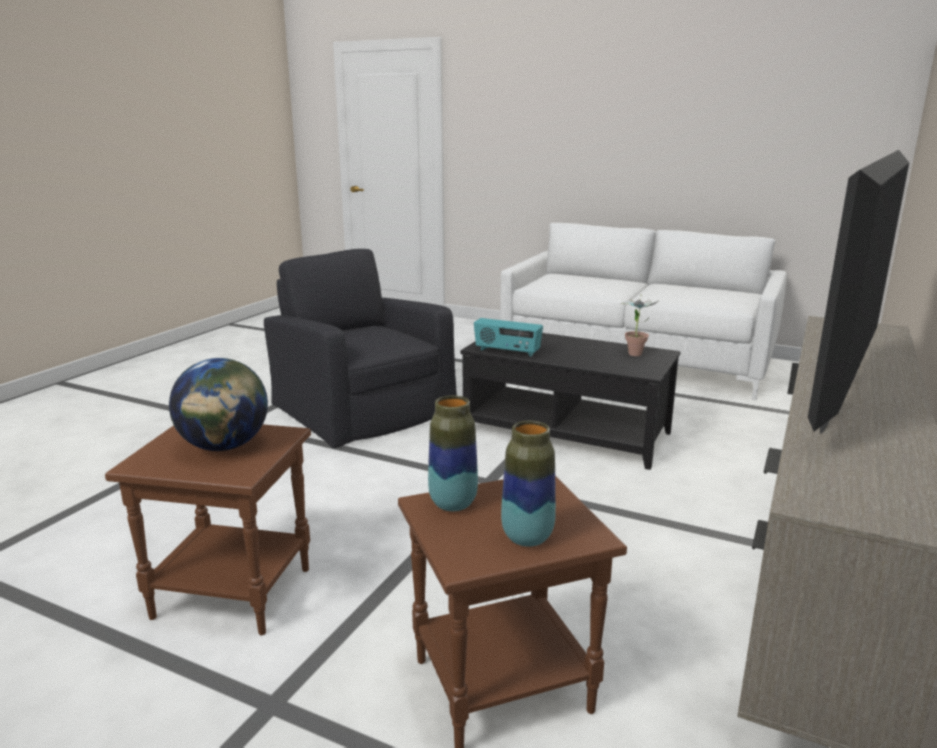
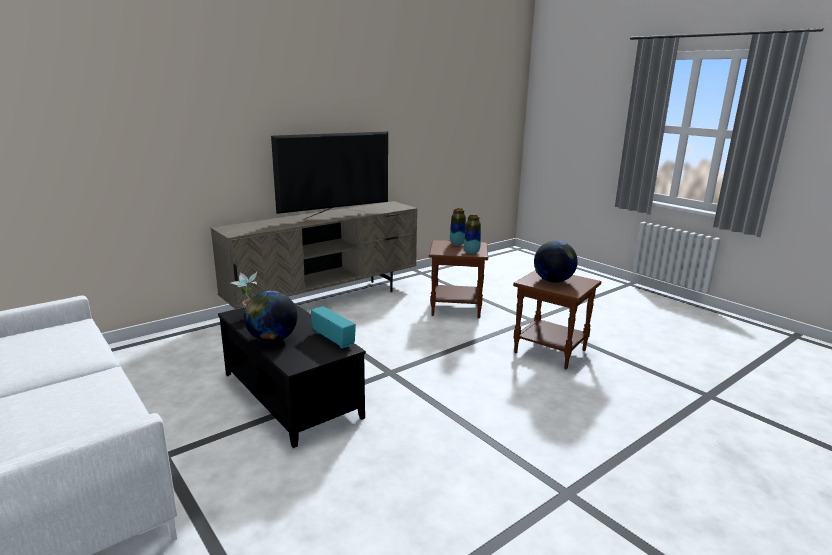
camera: 155 degrees left, 0 degrees up
(361, 407) = (431, 483): black armchair -> none
(565, 341) = (272, 339): none -> globe

